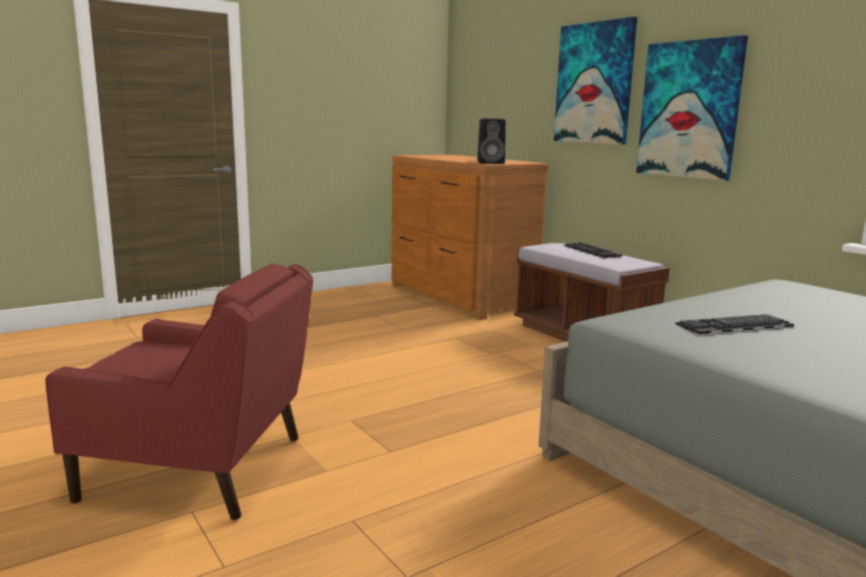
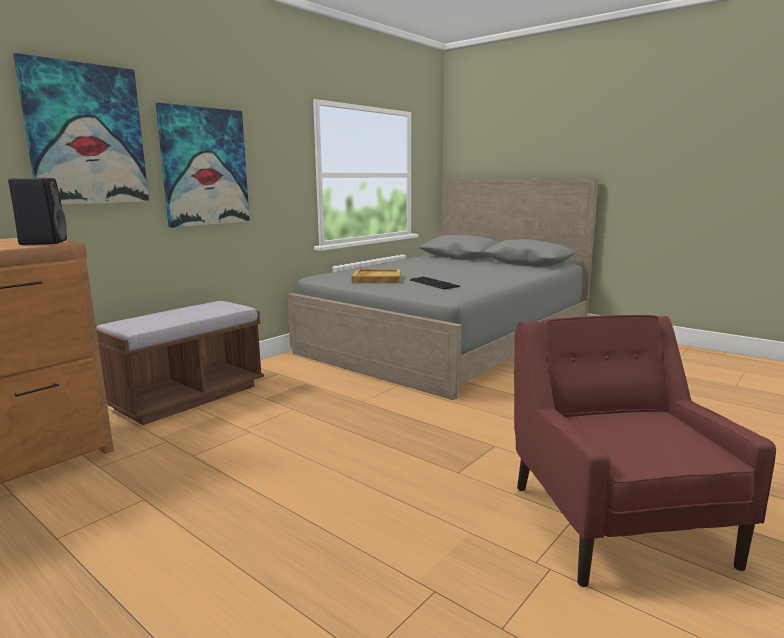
camera: 105 degrees left, 0 degrees up
(593, 251) = (171, 312): keyboard -> none
(774, 303) = (376, 279): none -> beige tray

